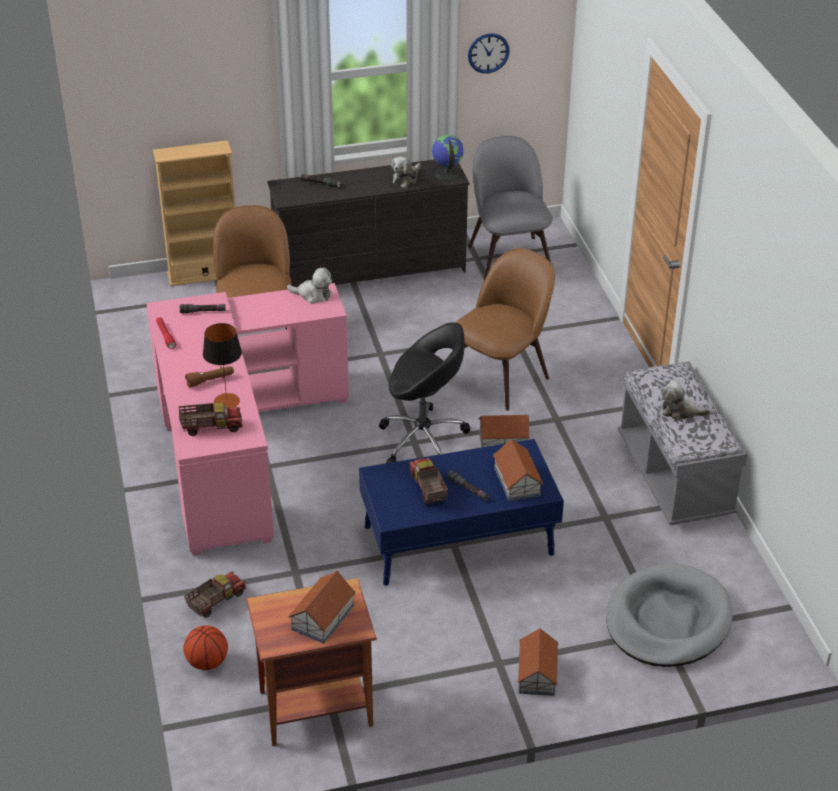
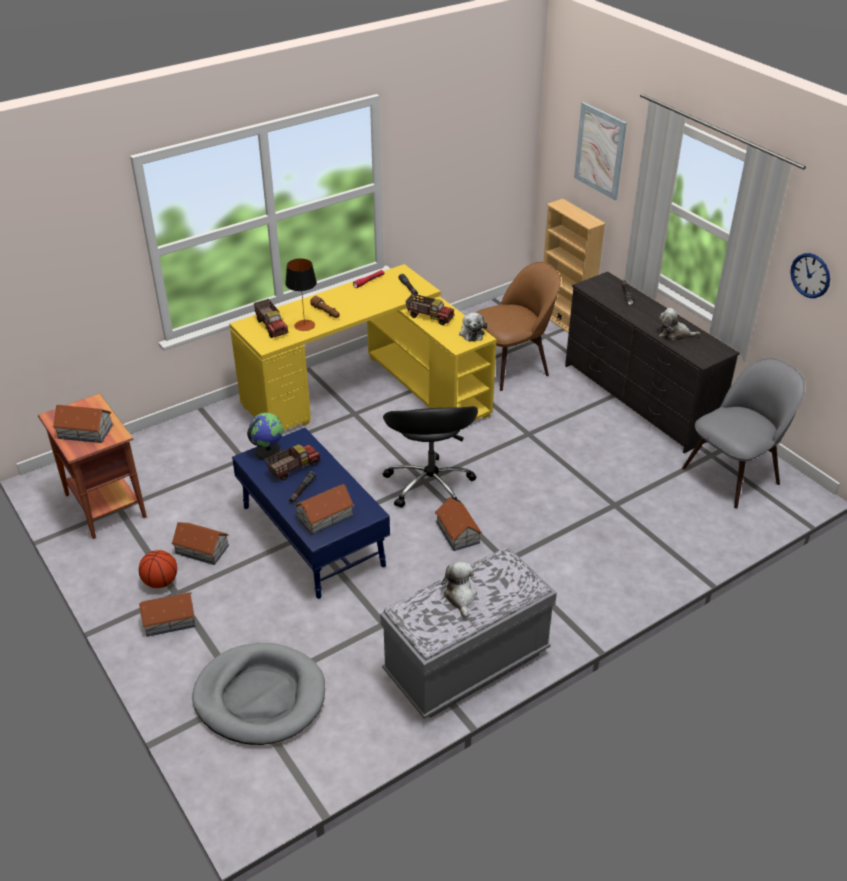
camera: 70 degrees right, 0 degrees up
(195, 72) = (600, 151): none -> picture
(207, 662) = (139, 443): basketball -> basketball (161, 582)
(215, 601) = (200, 430): toy truck -> toy truck (430, 316)
(235, 445) = (370, 392): pink desk -> yellow desk
(438, 631) = (202, 549): none -> toy house
(446, 174) = (704, 354): globe -> globe (268, 451)
(501, 376) = (546, 511): brown chair -> none

